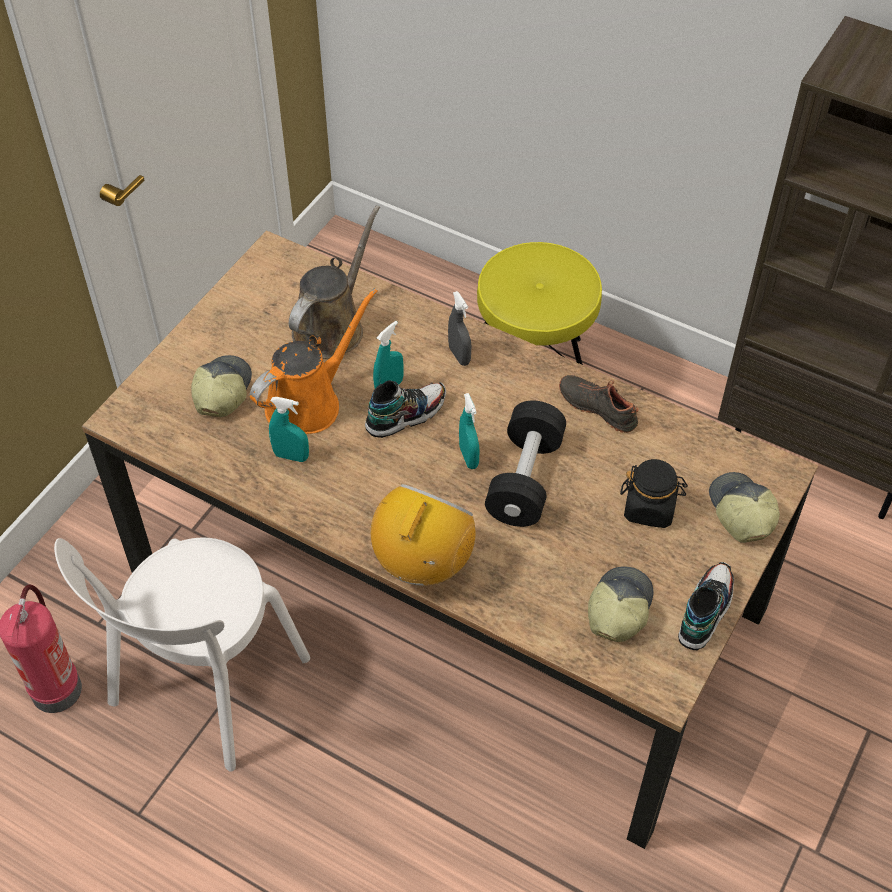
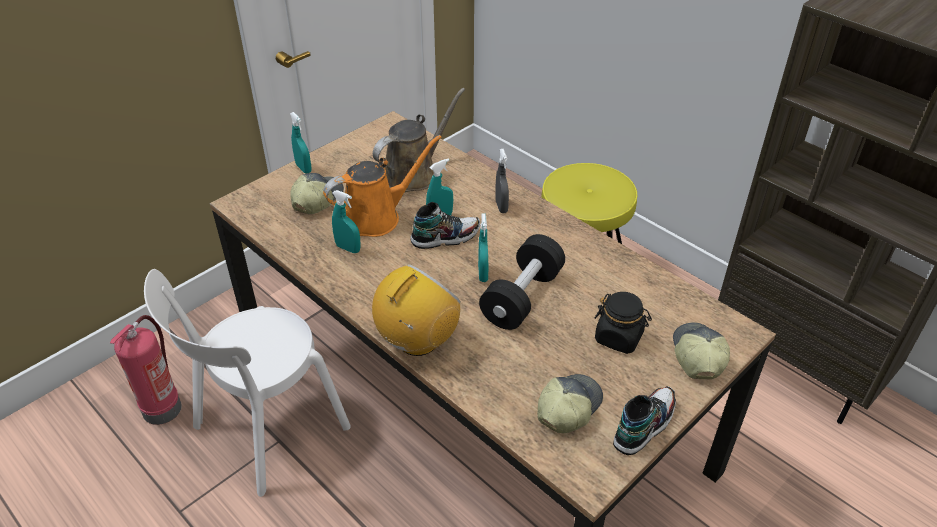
camera: 15 degrees right, 10 degrees down
(184, 347) = (303, 168): none -> turquoise spray bottle
(599, 407) = (599, 259): black shoe -> none

